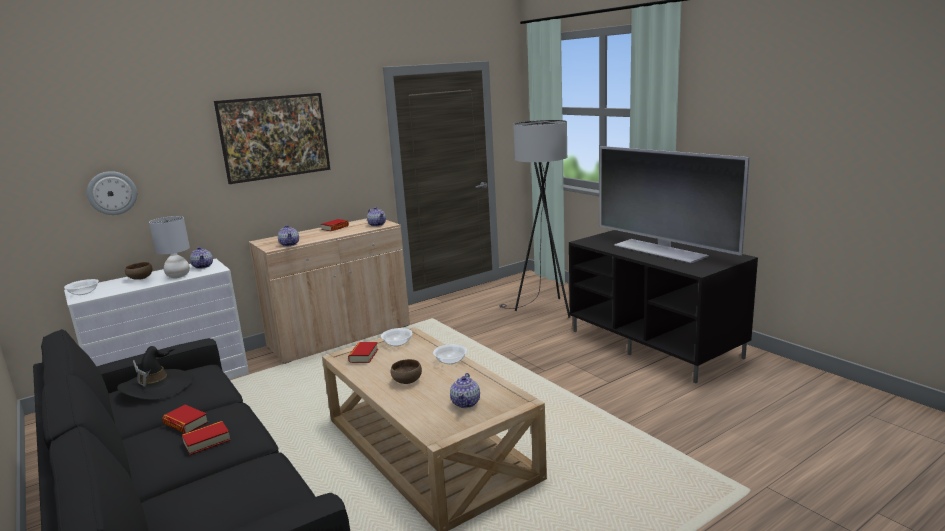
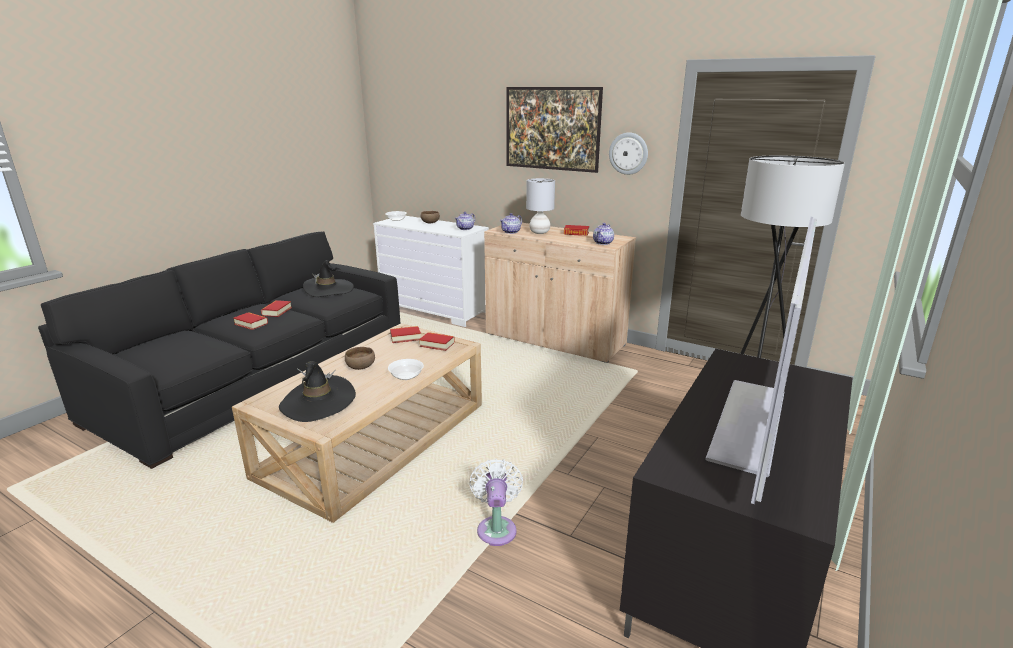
camera: 65 degrees right, 5 degrees up
(112, 193) = (434, 153): wall clock -> wall clock (628, 153)
(178, 276) = (439, 229): grey table lamp -> grey table lamp (539, 232)
(397, 343) = (437, 344): bowl -> book
(466, 403) = (318, 402): teapot -> black hat
(589, 406) = (496, 527): none -> white fan

